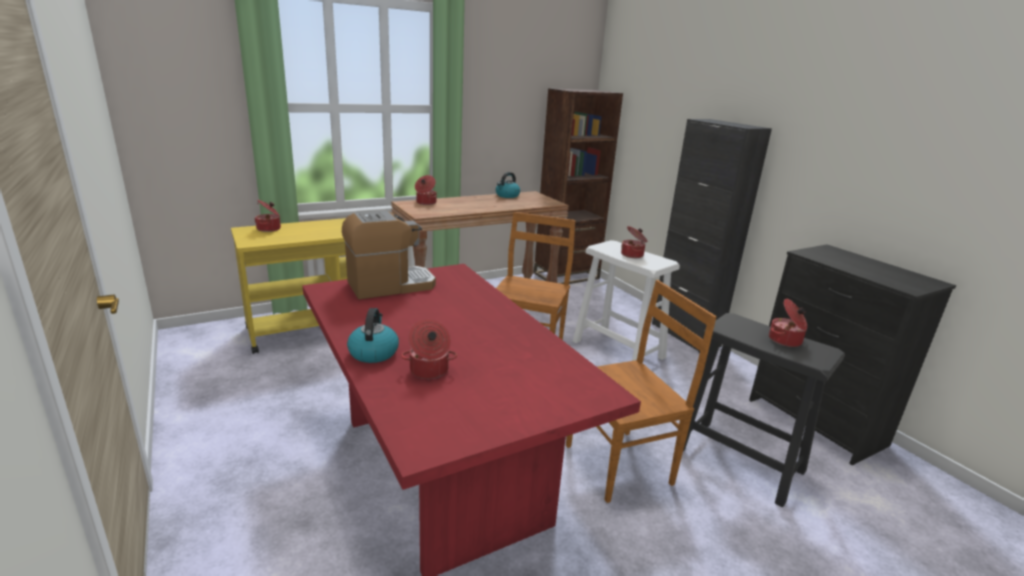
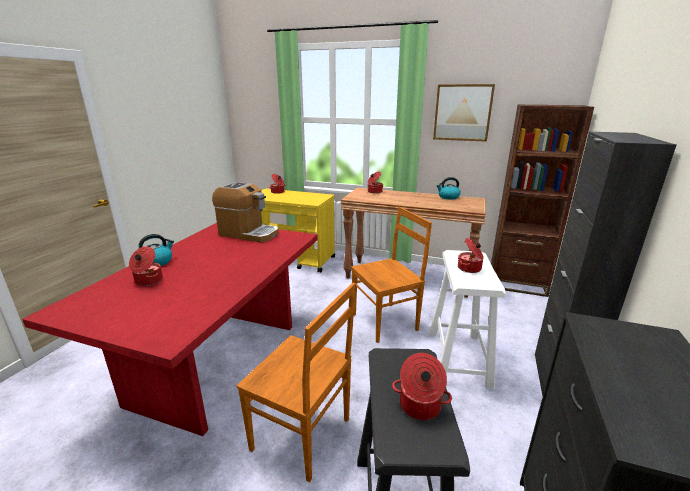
camera: 50 degrees right, 0 degrees up
(498, 97) = (462, 112): none -> picture

